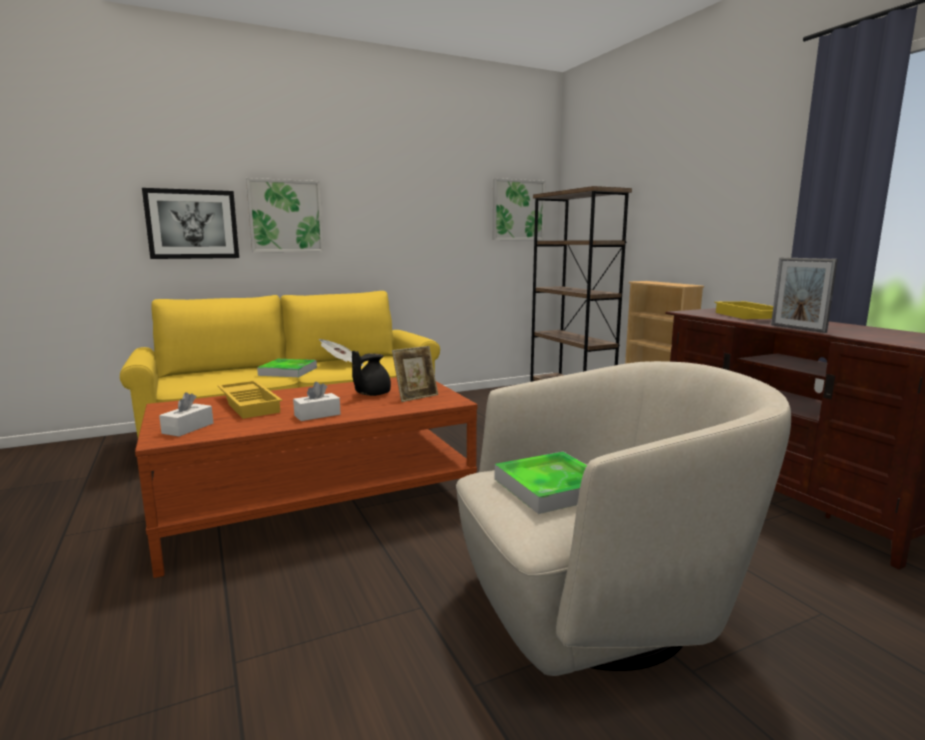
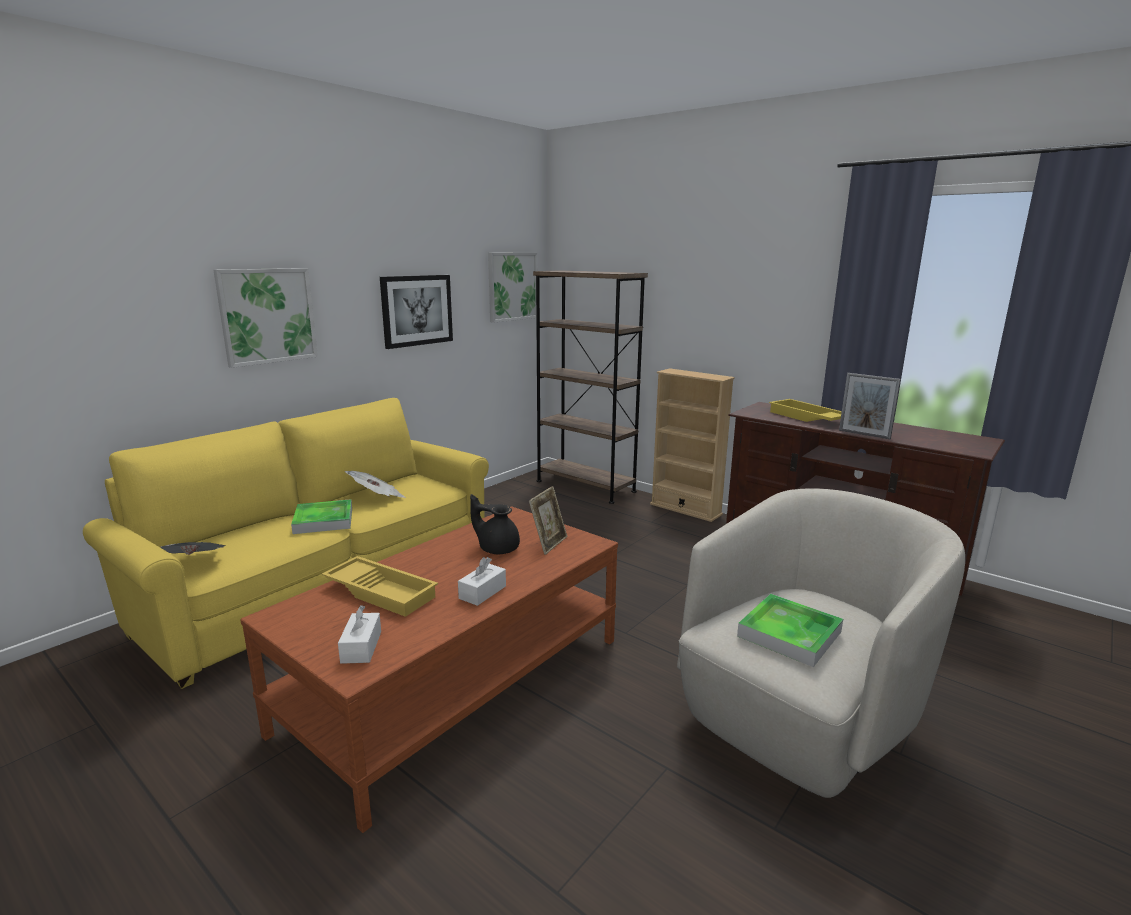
camera: 25 degrees left, 5 degrees up
(178, 382) = (193, 564): none -> newspaper
(192, 224) = (145, 338): picture -> picture (417, 310)
(371, 394) = (497, 548): black teapot -> black teapot turned 105 degrees clockwise

